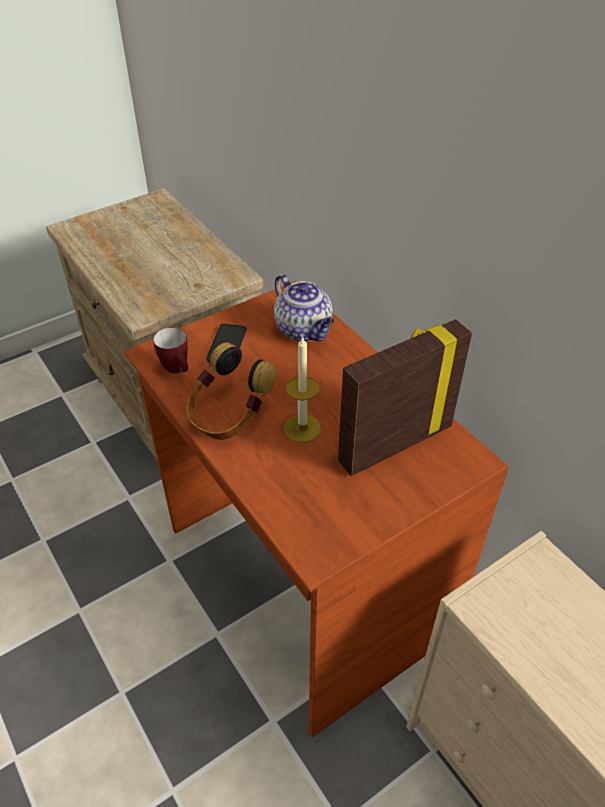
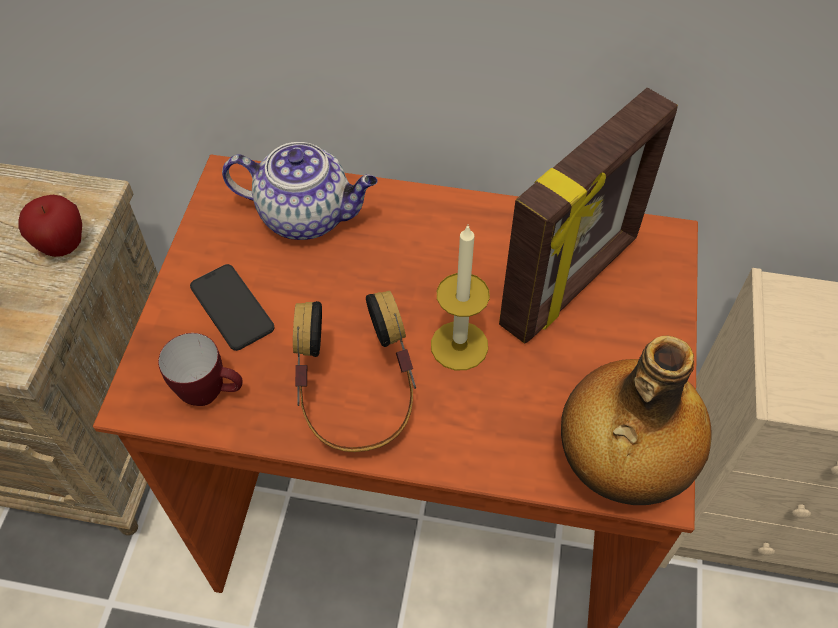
camera: 45 degrees left, 10 degrees up
(206, 288) = (63, 246): none -> apple
(308, 533) = (617, 466): none -> bottle
(394, 443) = (572, 283): picture frame -> picture frame turned 150 degrees counterclockwise

